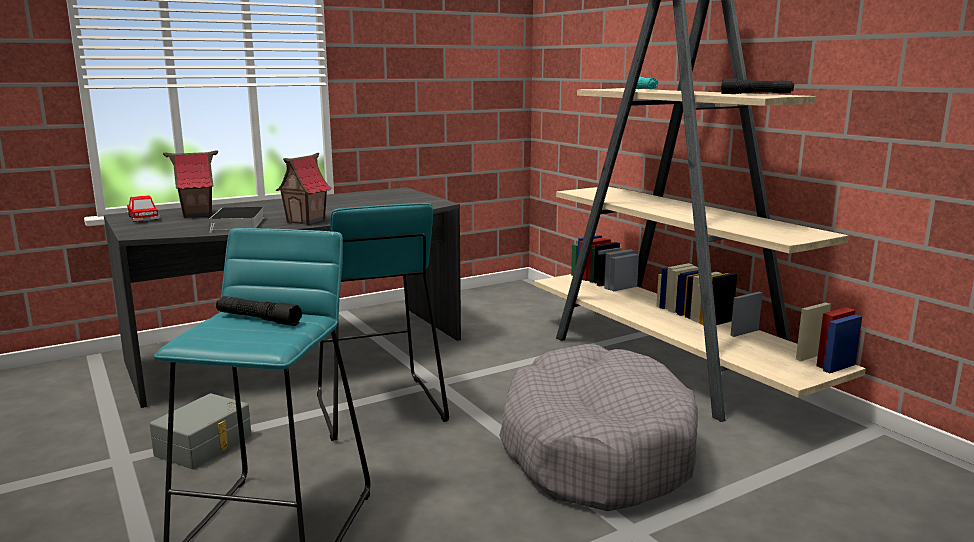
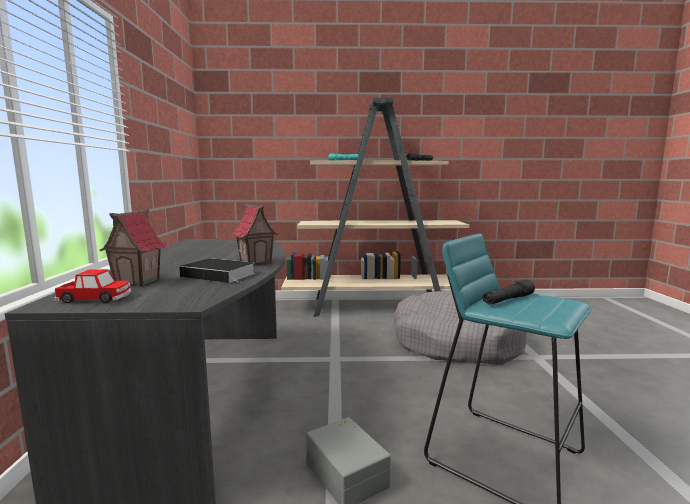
camera: 60 degrees left, 5 degrees down
(378, 408) = (352, 384): turquoise stool -> none

